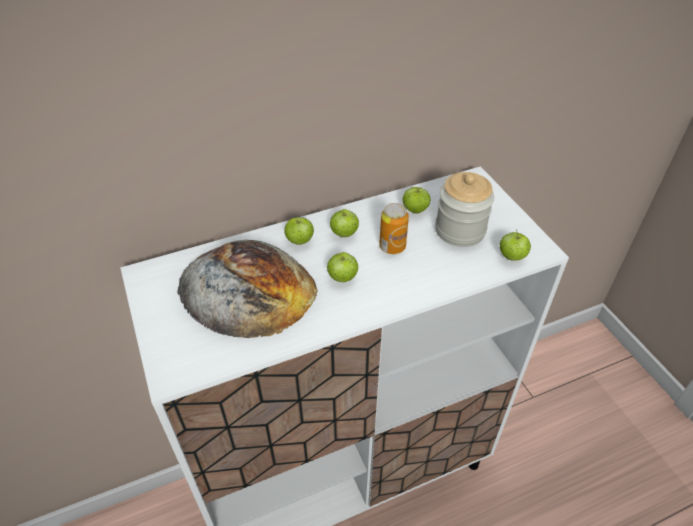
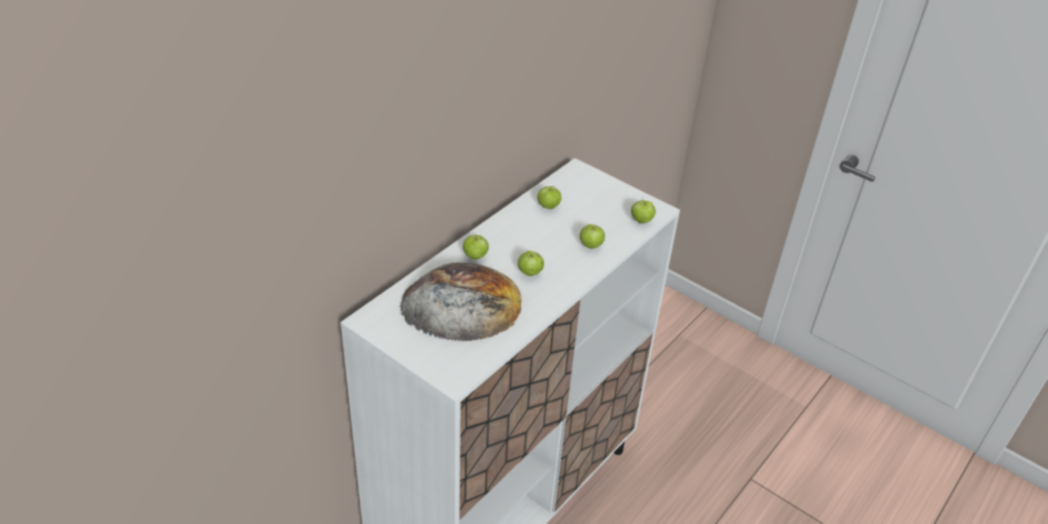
camera: 30 degrees left, 5 degrees down
(344, 234) = (506, 240): apple -> apple (591, 246)
(392, 246) = (550, 239): can -> none
(460, 230) = (592, 212): jar -> none

